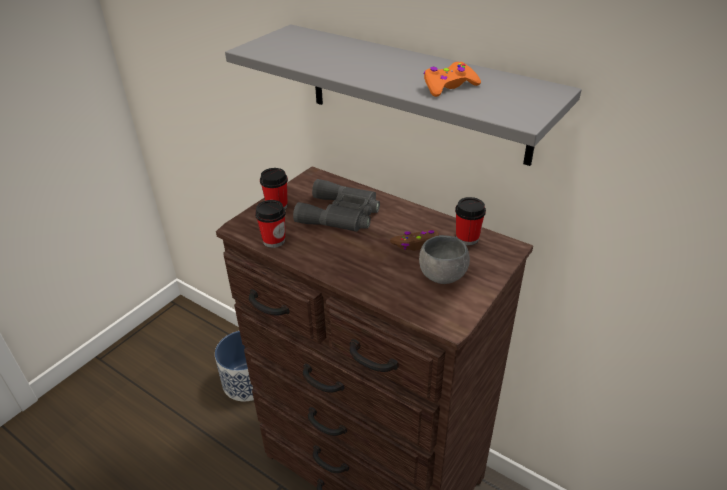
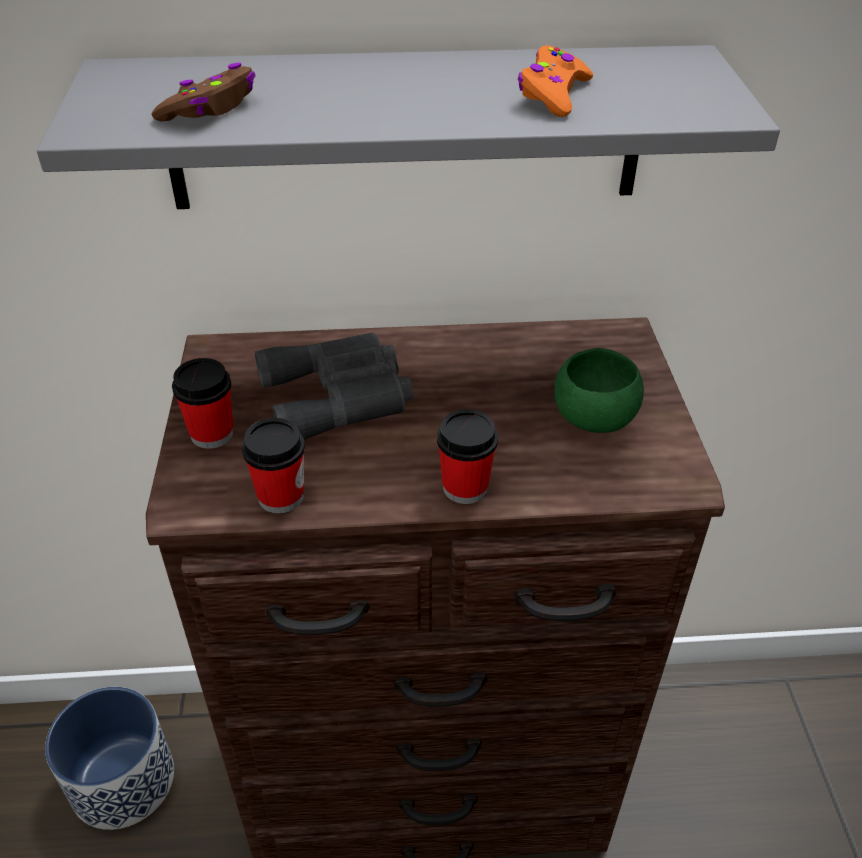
camera: 40 degrees left, 5 degrees up
(416, 244) = (506, 389): brown game controller -> brown game controller (211, 108)
(442, 275) = (594, 417): grey bowl -> green bowl
(467, 238) = (561, 346): cup -> cup (465, 487)

